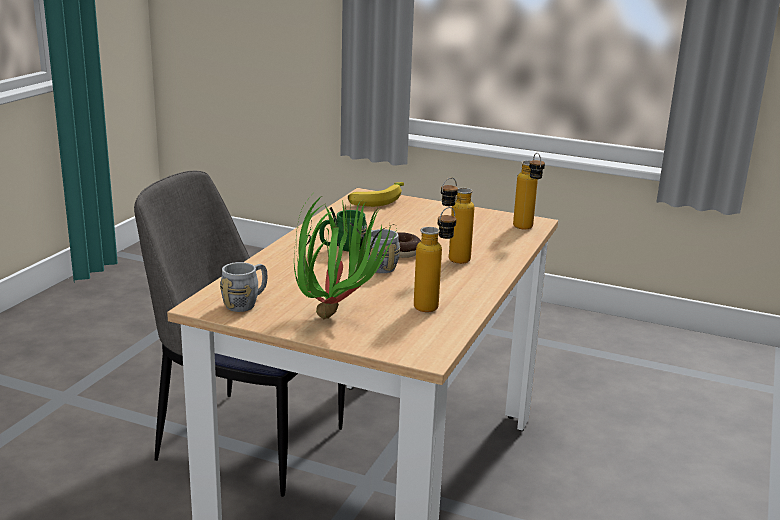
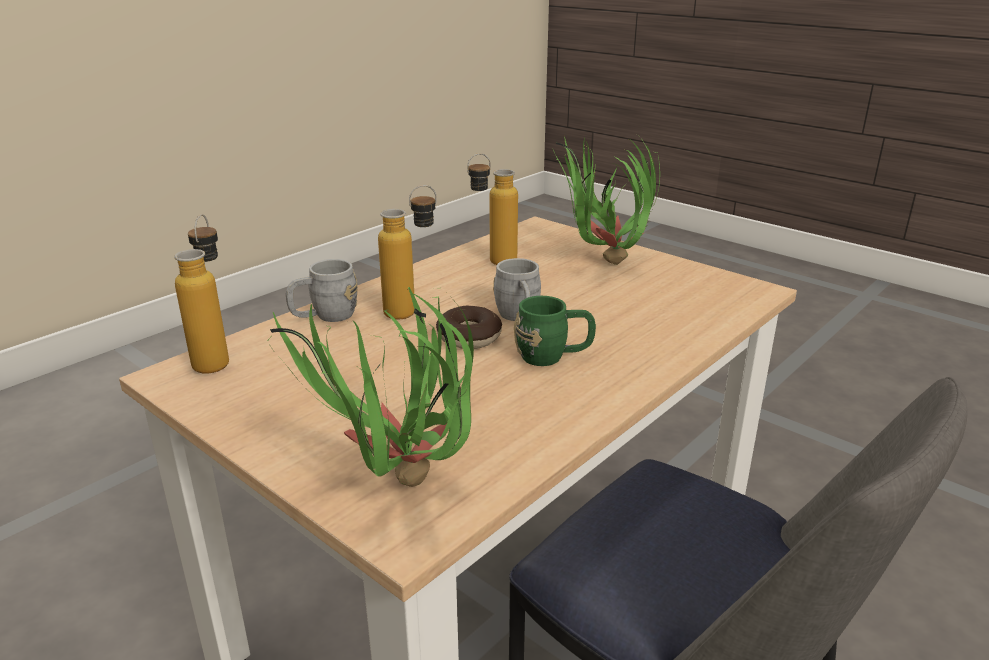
camera: 160 degrees left, 5 degrees up
(246, 303) = (704, 287): grey mug -> grey mug (325, 316)
(376, 200) = (400, 496): banana -> potted plant

